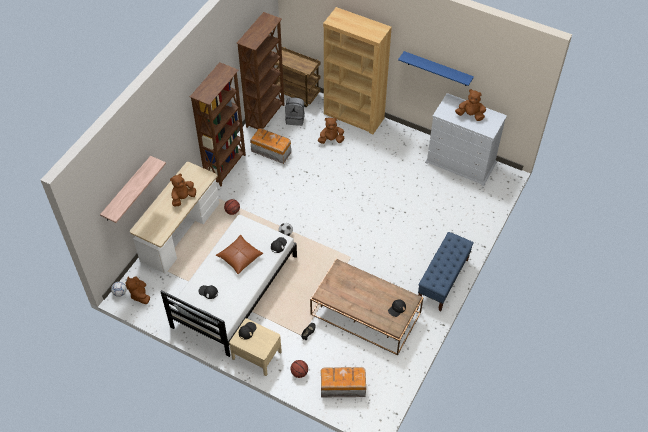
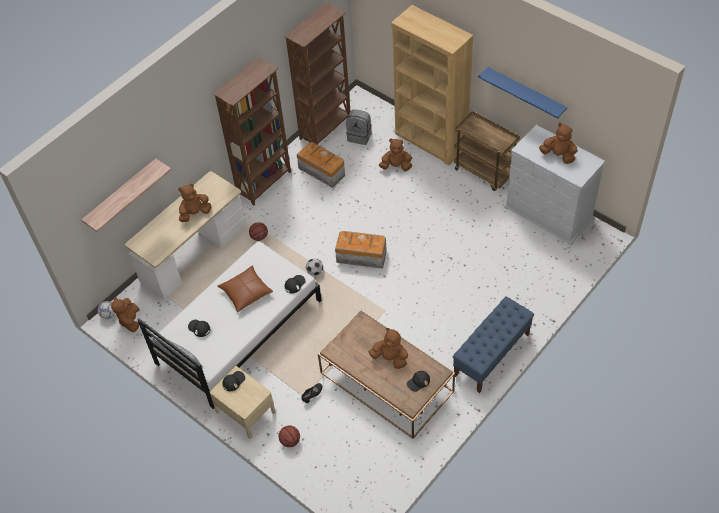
camera: 15 degrees right, 0 degrees up
(296, 94) = (368, 107): brown cart -> brown cart (485, 172)
(342, 387) = (336, 466): storage box -> storage box (361, 256)
(370, 293) = (390, 358): none -> brown plush toy

